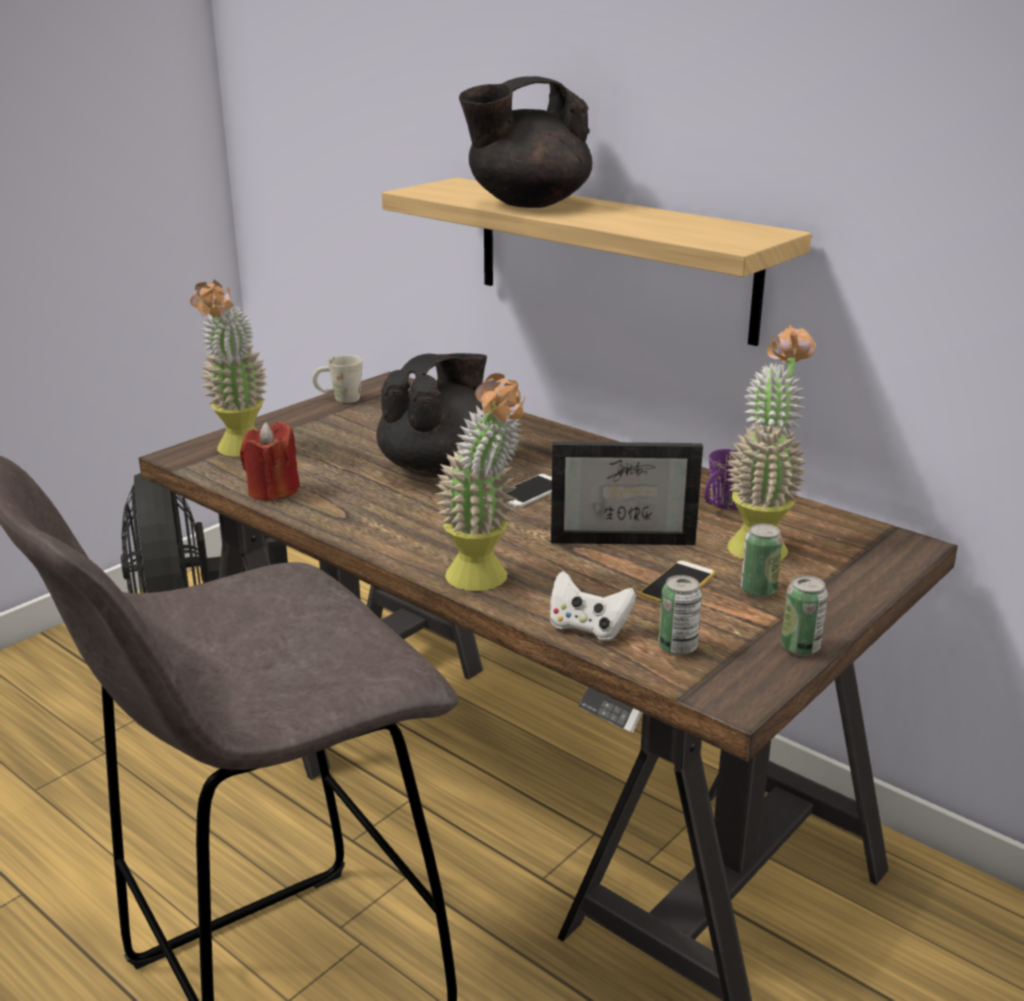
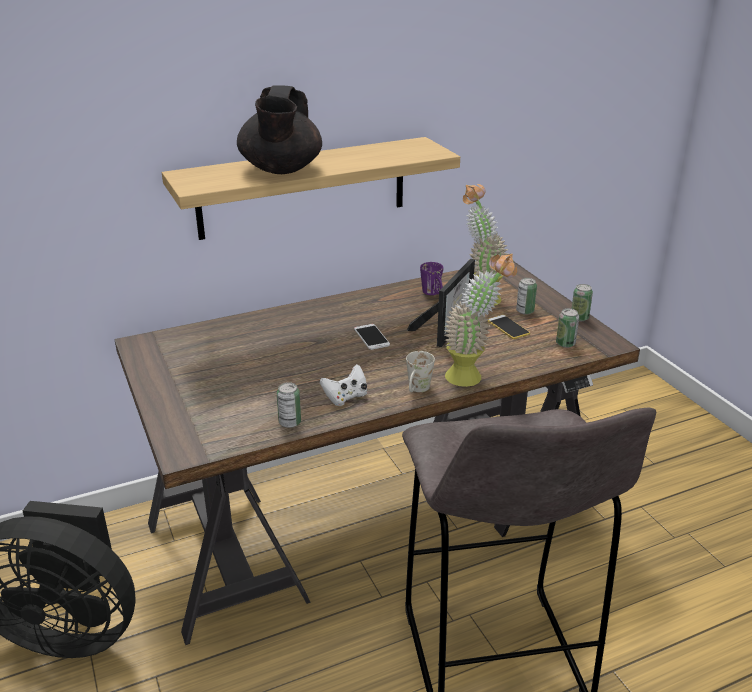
camera: 65 degrees left, 5 degrees up
(239, 452) = (205, 426): potted plant -> none
(273, 491) = (290, 422): red candle -> can
(339, 399) = (147, 368): white mug -> white mug (417, 390)
(440, 468) = (311, 356): black teapot -> none
(588, 628) = (536, 360): white game controller -> white game controller (346, 397)

